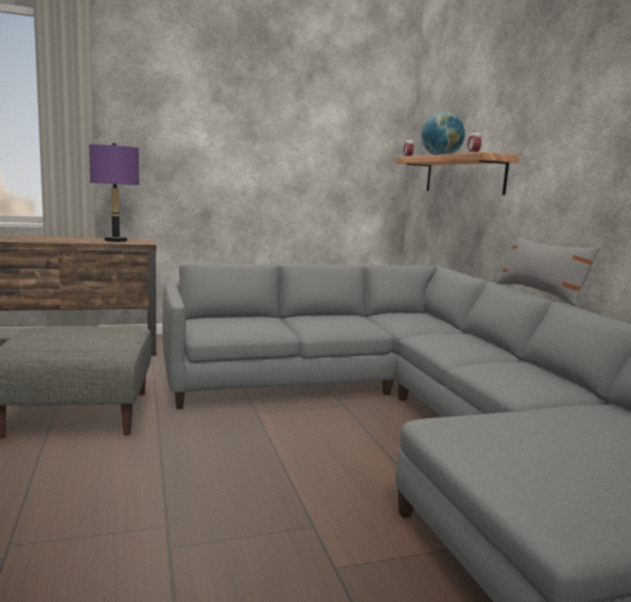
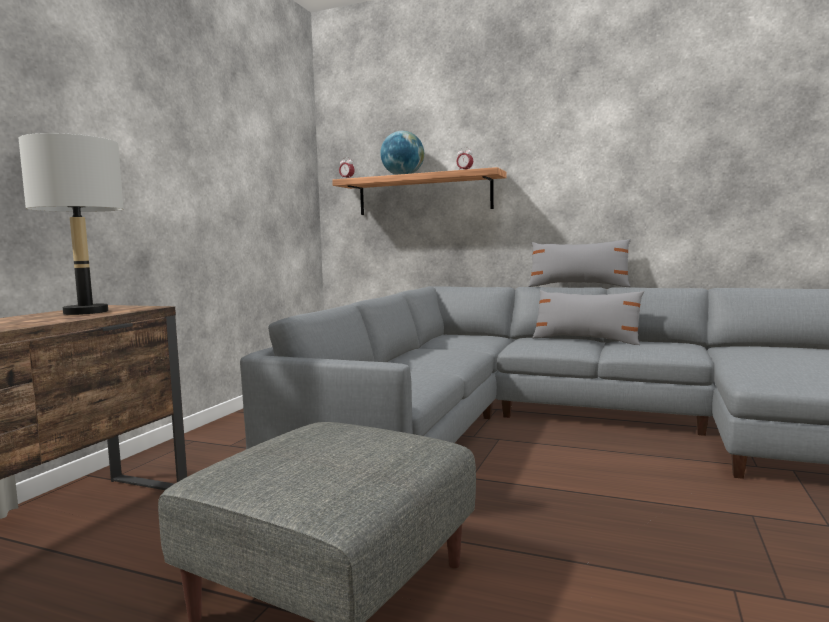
camera: 50 degrees left, 5 degrees down
(116, 240) = (86, 312): purple table lamp -> grey table lamp
(494, 351) = (586, 340): none -> grey pillow

